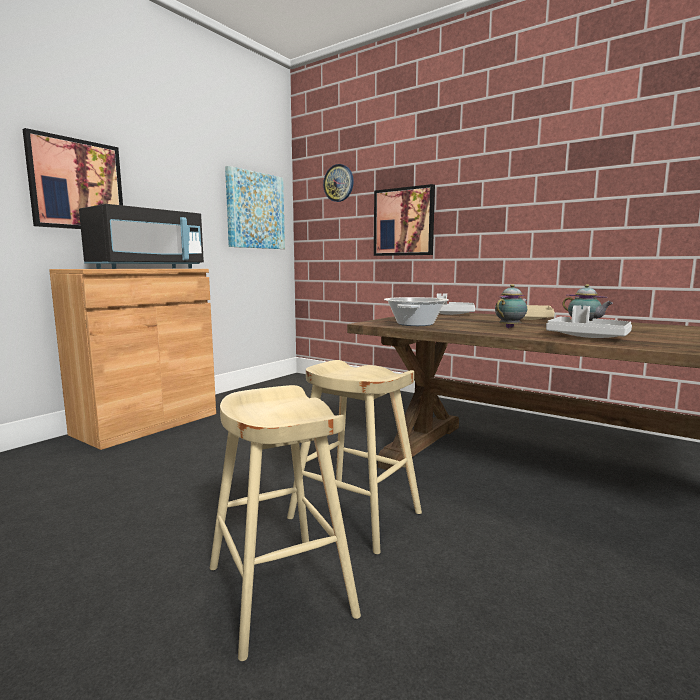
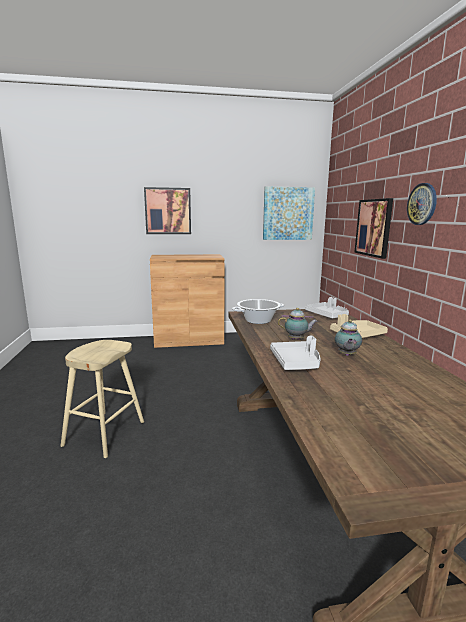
camera: 45 degrees right, 5 degrees up
(147, 268) = (192, 256): black microwave -> none
(338, 183) = (346, 191): wall clock -> wall clock (422, 204)
(355, 516) = (179, 422): beige stool -> none

